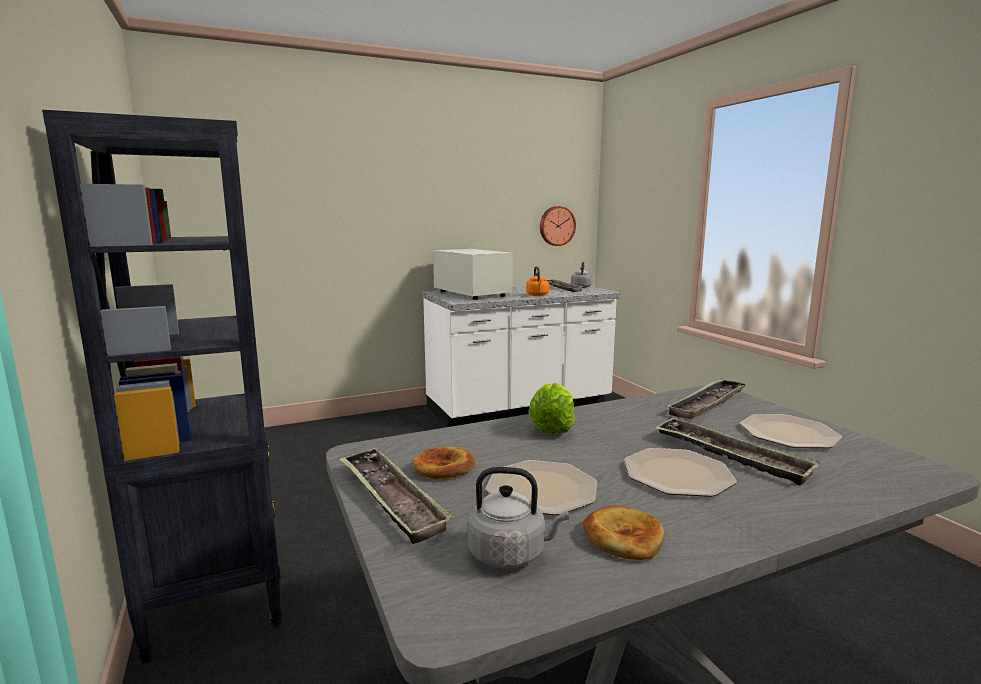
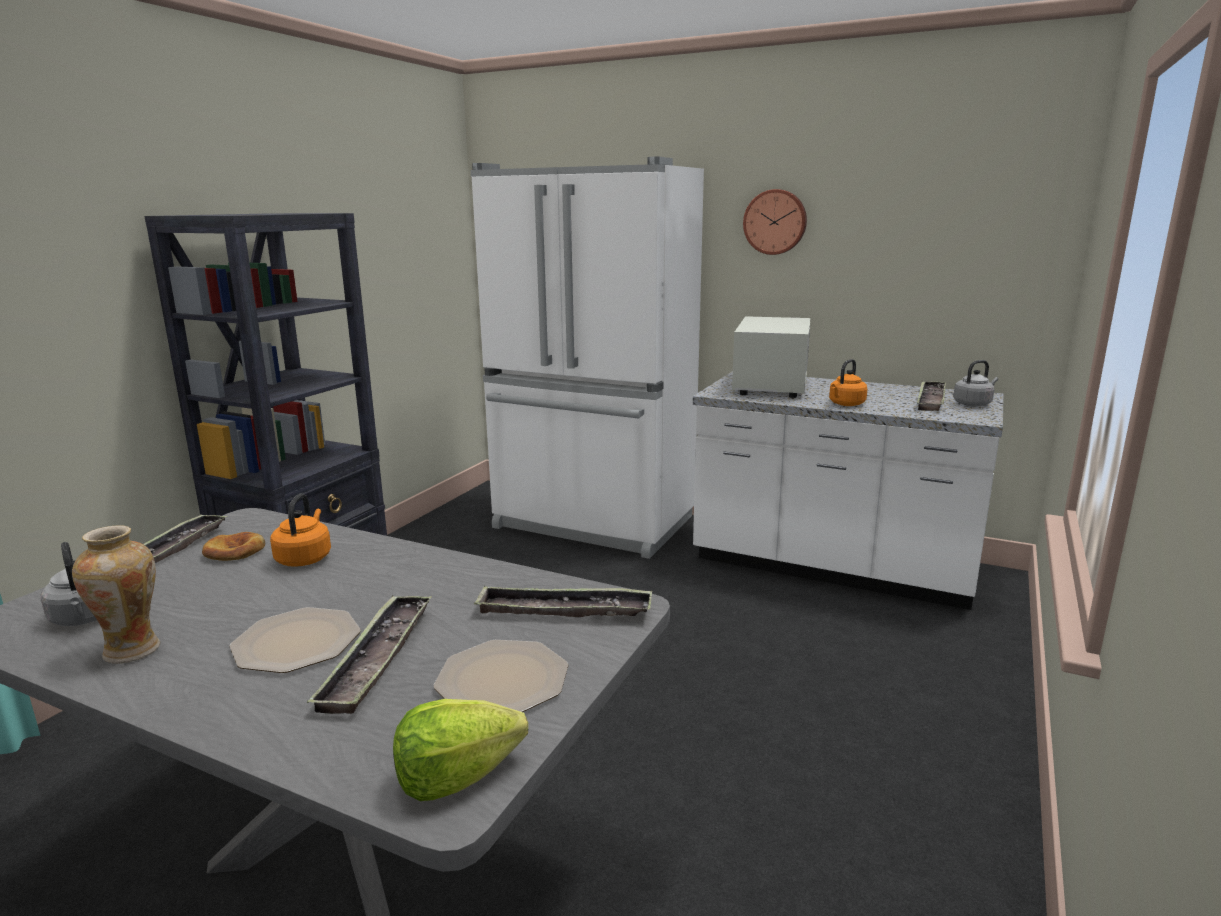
camera: 50 degrees right, 5 degrees up
(340, 436) = (593, 524): none -> white fridge
(509, 447) = (305, 558): none -> orange kettle
(542, 489) = (214, 596): plate -> none
(552, 427) = (376, 559): lettuce -> lettuce (456, 777)
(556, 226) = (979, 291): wall clock -> wall clock (775, 222)
(623, 537) = (133, 650): bread -> vase

